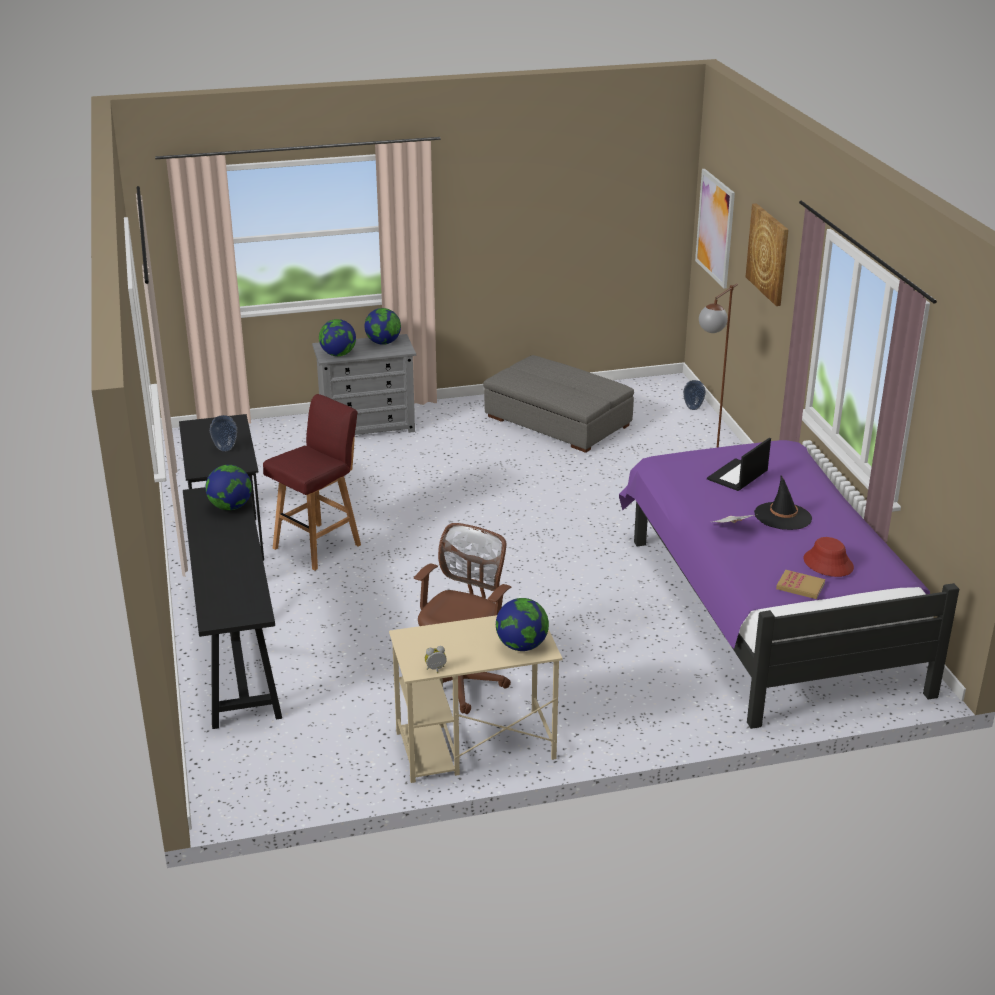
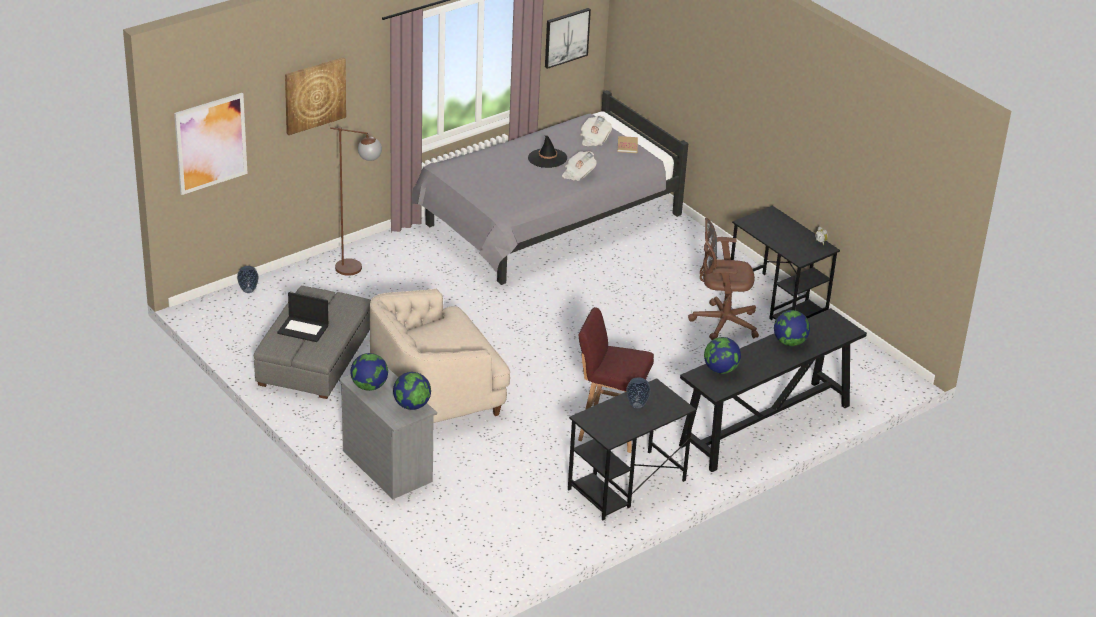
camera: 115 degrees left, 5 degrees up
(455, 467) = (436, 394): none -> beige armchair
(474, 746) = (777, 303): beige desk -> black desk
(522, 646) = (773, 219): globe -> globe (790, 342)
(737, 476) = (502, 179): laptop -> laptop (303, 329)
(768, 606) = (546, 222): purple bed -> grey bed
(828, 564) = (594, 139): red hat -> newspaper
(955, 451) = (566, 37): none -> picture

